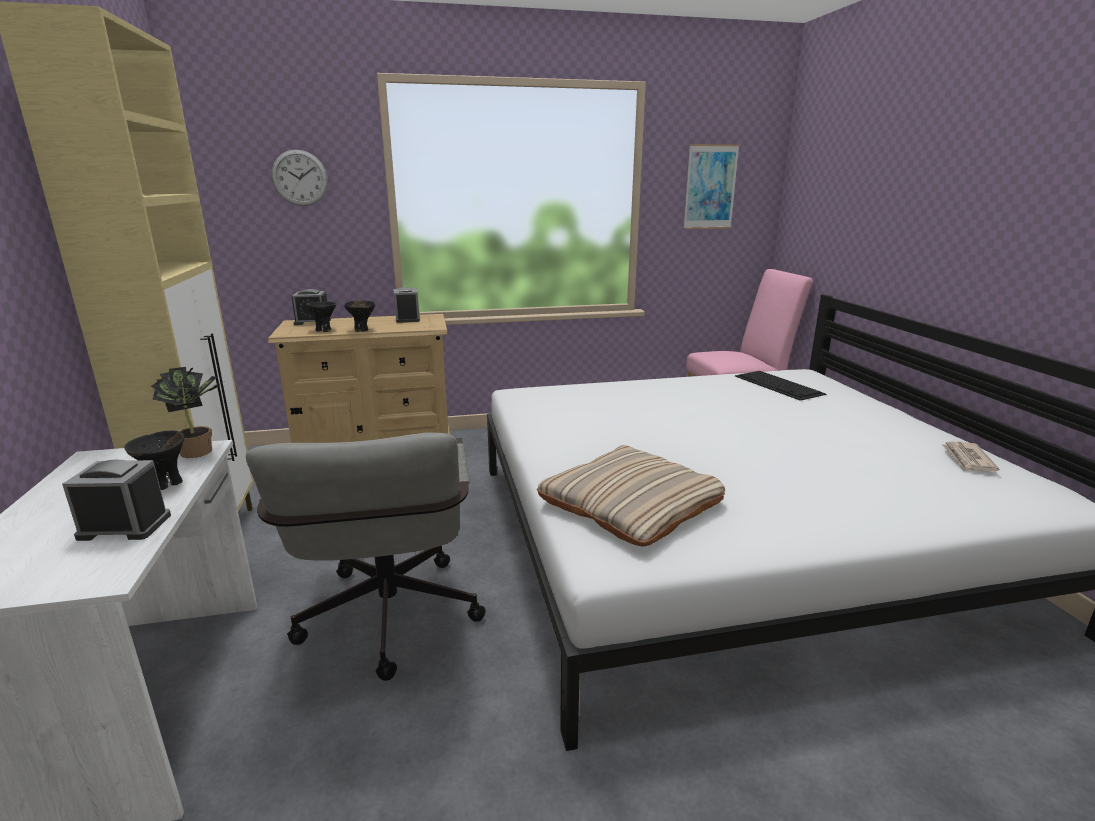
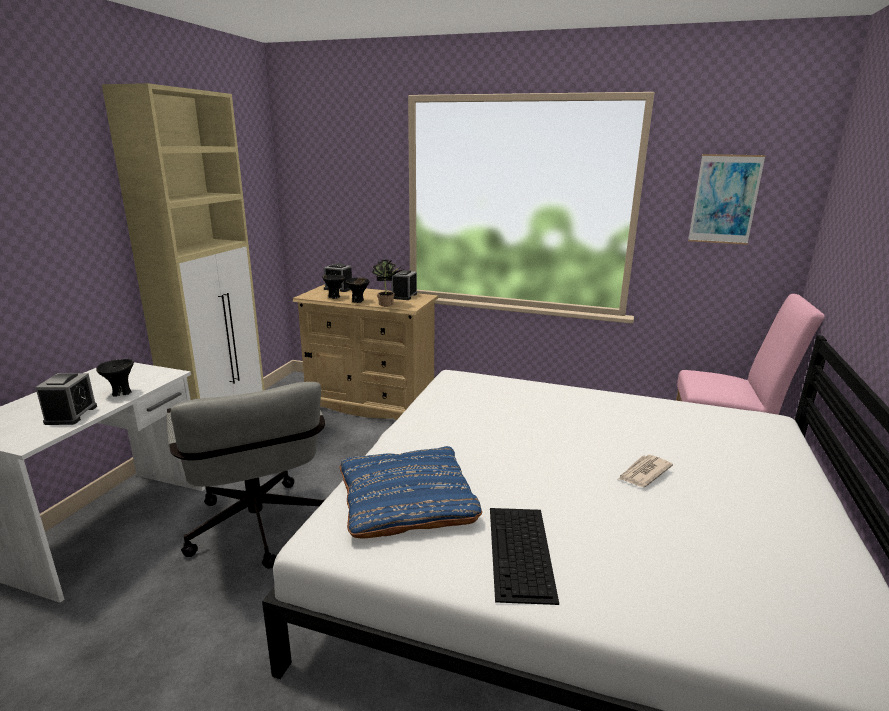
camera: 30 degrees right, 0 degrees up
(125, 526) = (71, 414): alarm clock -> alarm clock turned 60 degrees clockwise
(201, 451) = (165, 375): potted plant -> potted plant (388, 304)
(300, 178) = (349, 177): wall clock -> none
(389, 625) = (259, 532): grey office chair -> grey office chair turned 45 degrees counterclockwise
(630, 504) = (406, 499): beige pillow -> blue pillow
(779, 385) = (717, 426): keyboard -> keyboard (521, 552)
(967, 459) = (822, 576): newspaper -> newspaper (643, 473)

